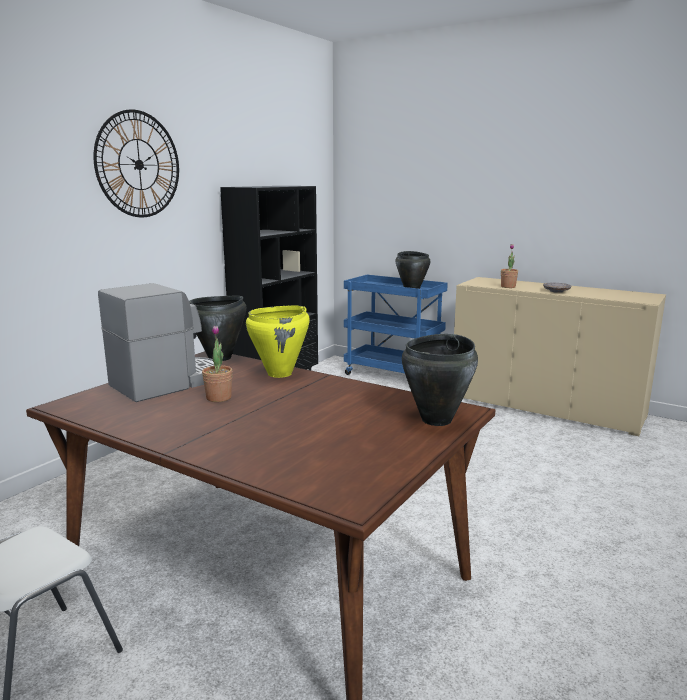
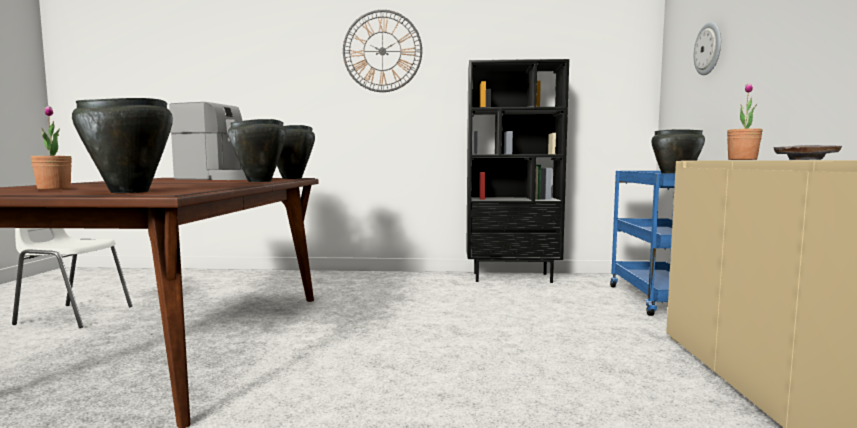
camera: 60 degrees right, 10 degrees down
(218, 398) = (188, 181): potted plant -> potted plant (54, 188)
(280, 374) = (259, 181): yellow cooking pot -> black cooking pot
(404, 187) = (708, 49): none -> wall clock

